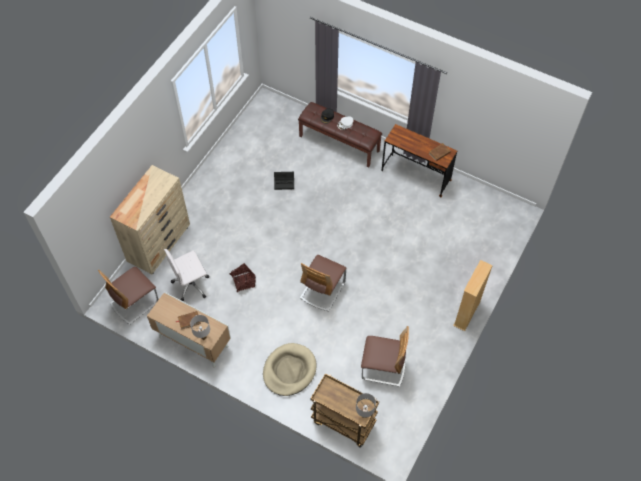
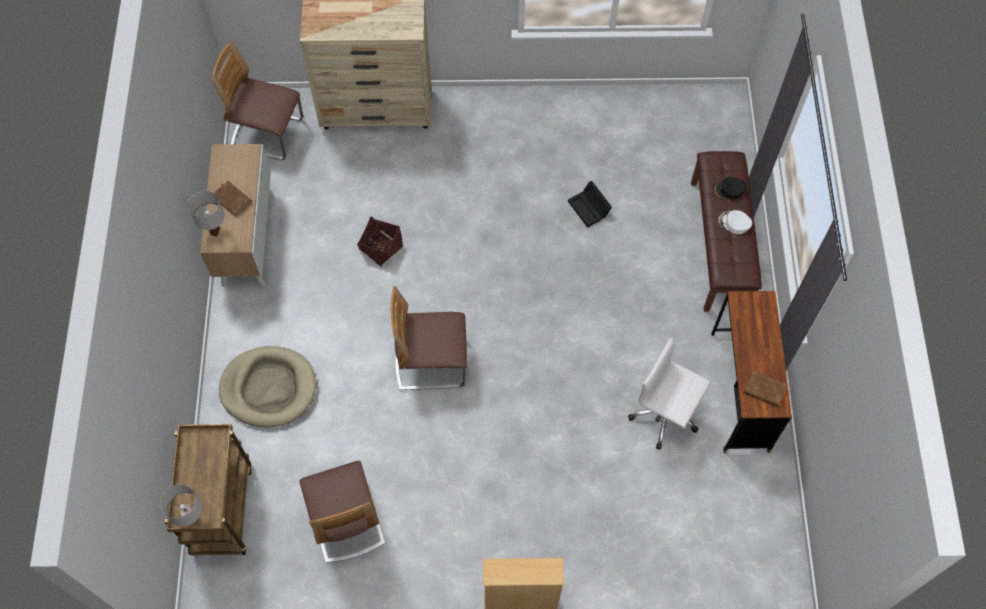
camera: 60 degrees right, 5 degrees up
(191, 284) = (337, 185): white office chair -> white office chair (665, 415)

